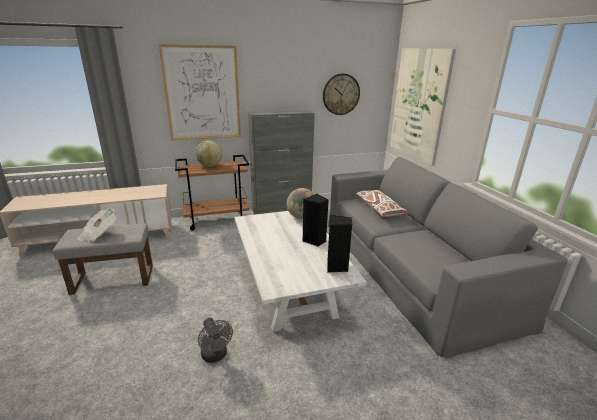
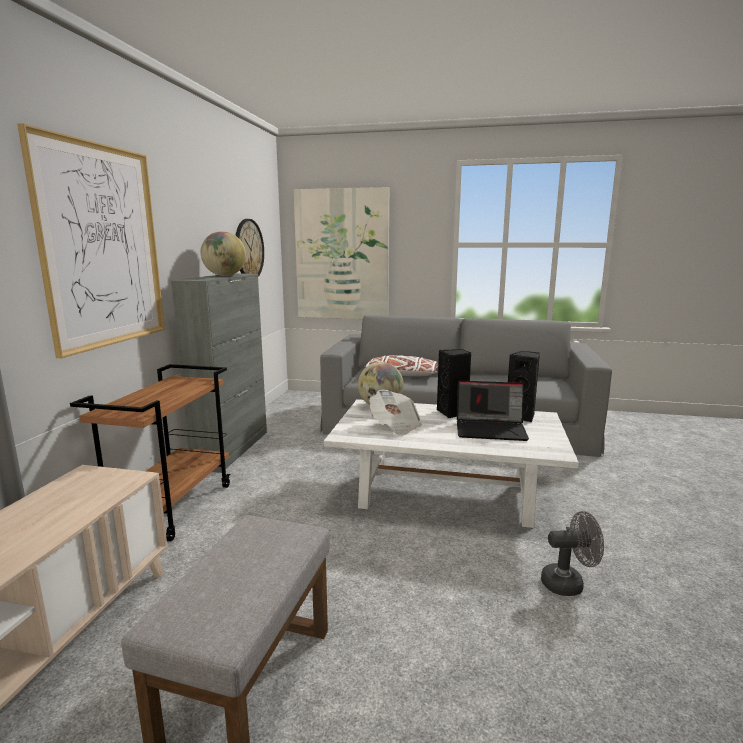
camera: 60 degrees left, 10 degrees down
(99, 234) = (233, 577): newspaper -> newspaper (395, 425)
(210, 166) = (150, 395): globe -> globe (224, 276)
(296, 259) = (491, 429): none -> laptop

